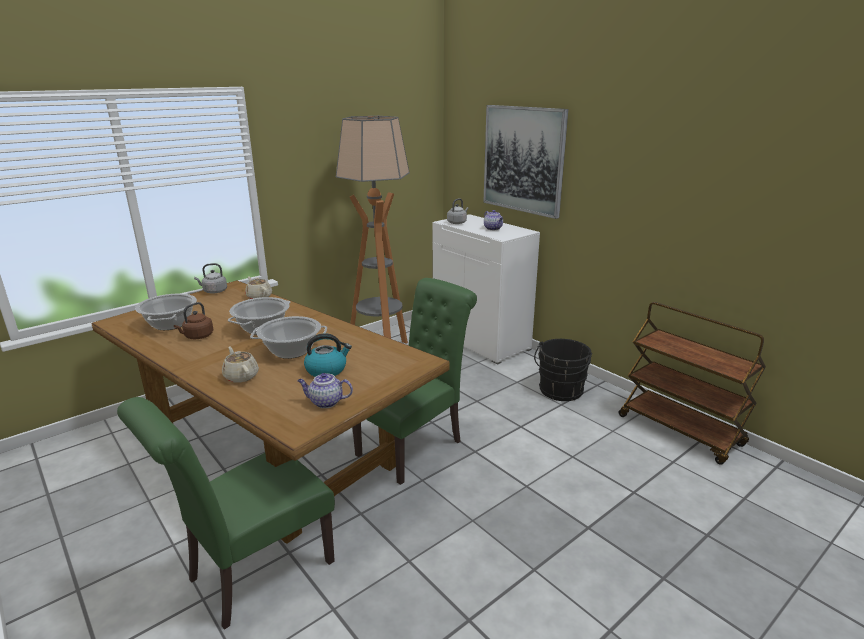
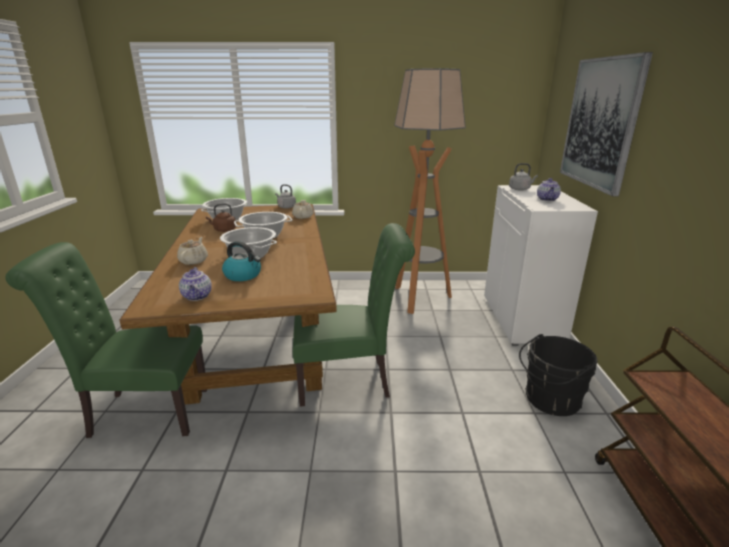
camera: 40 degrees right, 0 degrees up
(325, 402) = (197, 296): teapot -> teapot turned 150 degrees counterclockwise

